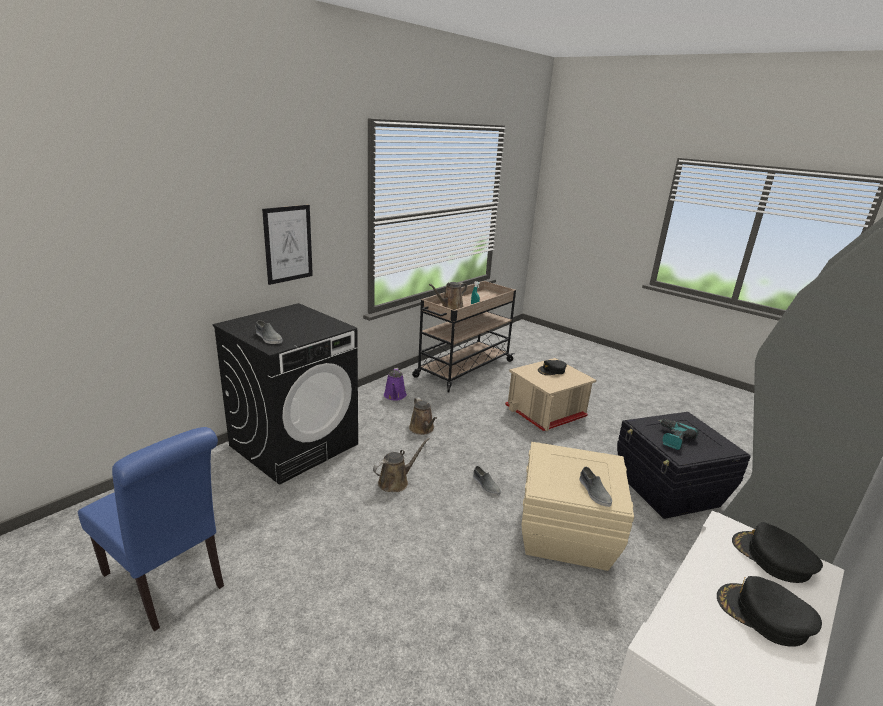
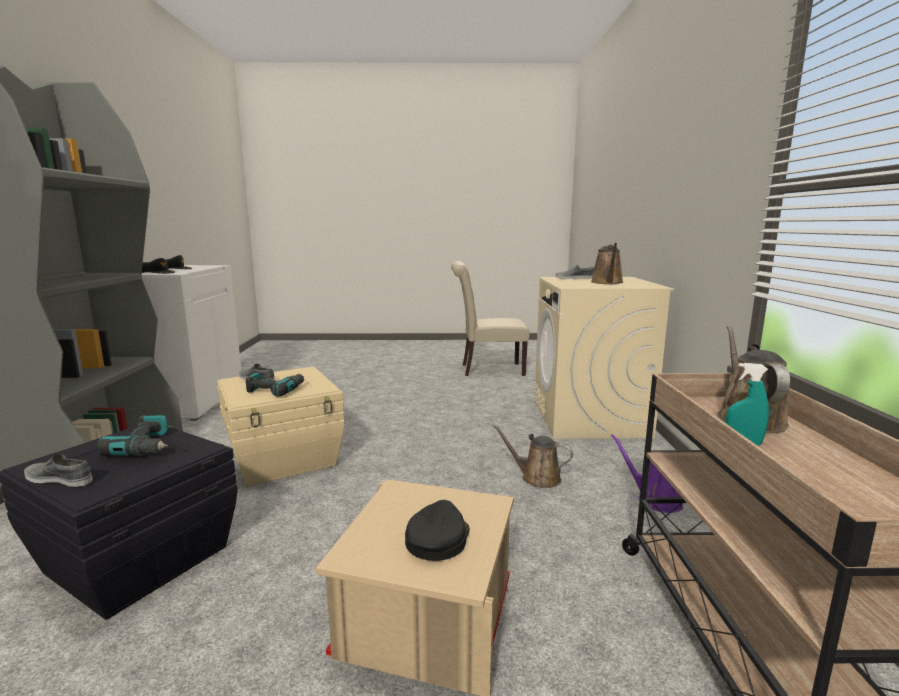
camera: 140 degrees right, 10 degrees down
(168, 583) = (488, 370): blue chair -> beige chair
(288, 244) = (685, 210): picture -> none
(295, 444) = (589, 418): black washing machine -> beige washing machine
(396, 481) = (470, 431): brown watering can -> brown watering can (607, 283)
(485, 485) = (393, 460): grey shoe -> grey shoe (60, 479)
(582, 464) = (275, 390): none -> power drill

